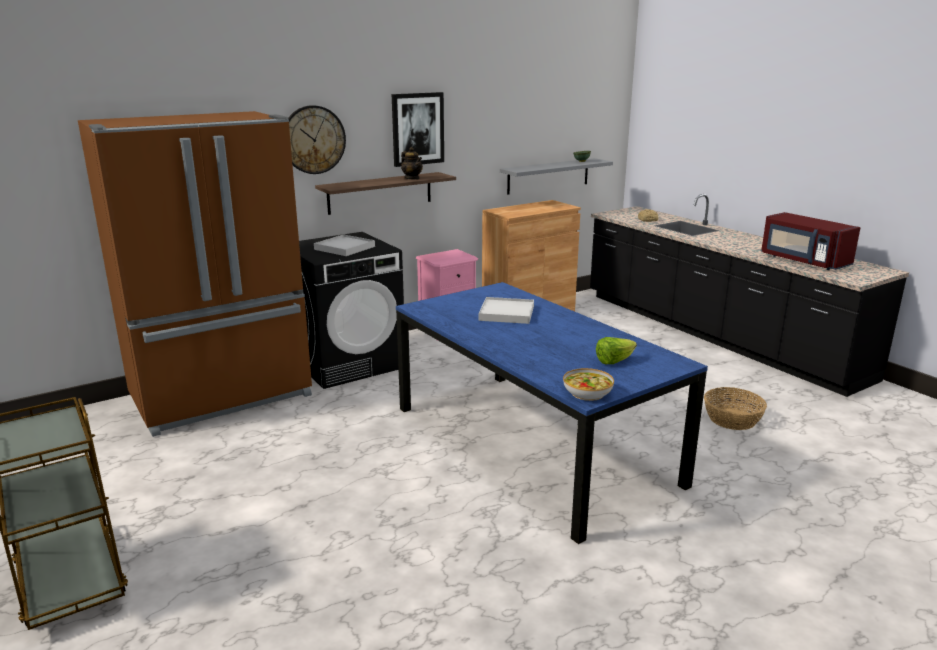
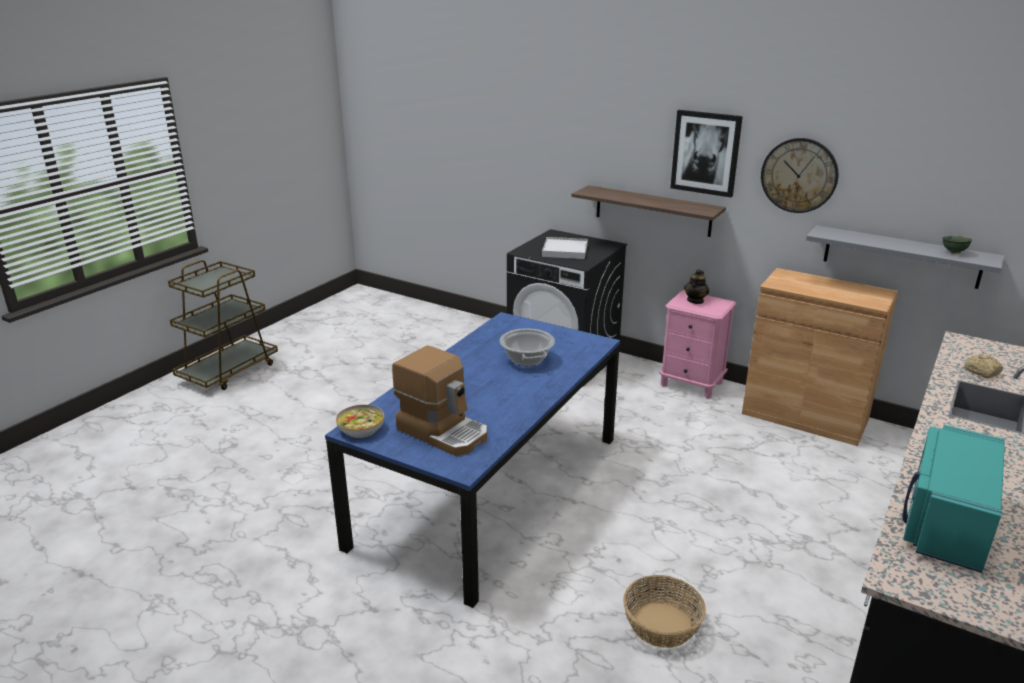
camera: 65 degrees right, 5 degrees up
(223, 397) = (460, 333): brown fridge -> none
(313, 140) = (591, 141): wall clock -> wall clock (799, 175)
(412, 178) = (670, 205): teapot -> teapot (695, 300)
(507, 313) = (527, 359): white tray -> cooking pot
(614, 361) = (443, 431): lettuce -> coffee machine
(803, 261) = (945, 523): red microwave -> turquoise microwave

